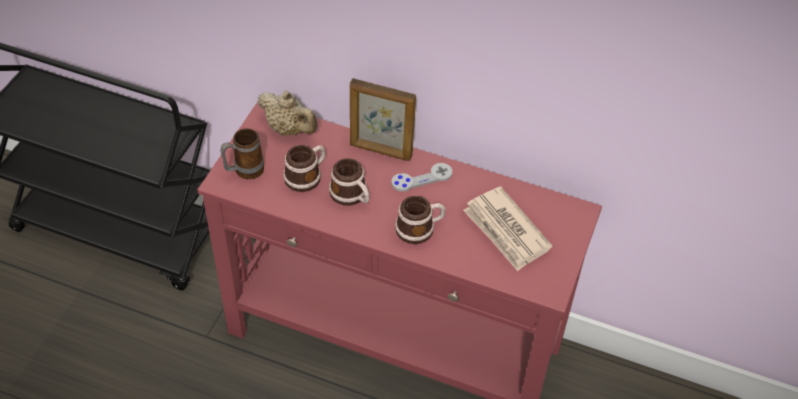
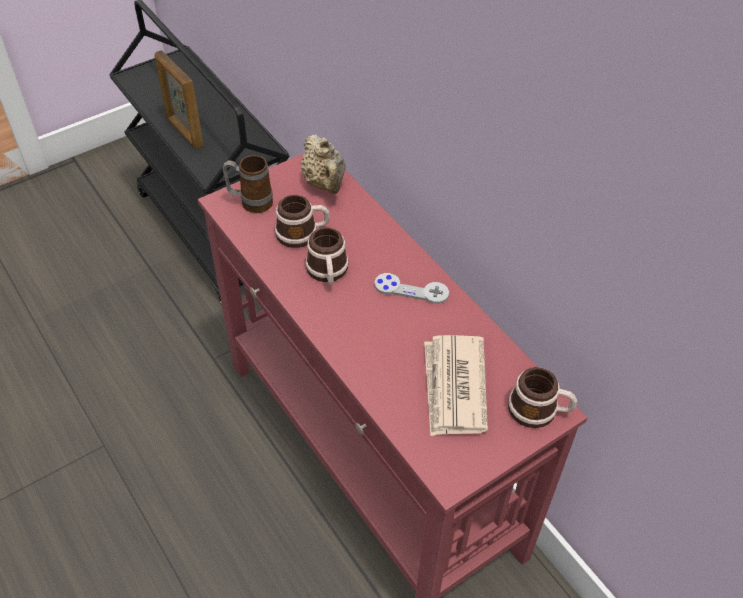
camera: 35 degrees right, 0 degrees up
(380, 151) = (393, 244): picture frame -> picture frame (185, 133)
(420, 228) = (366, 338): mug -> mug (539, 410)

